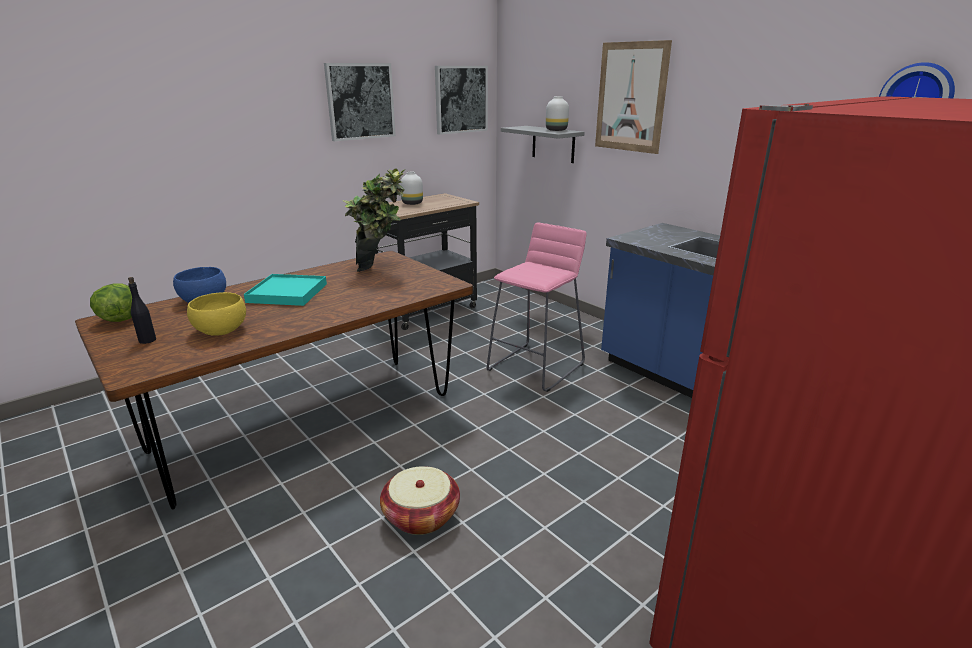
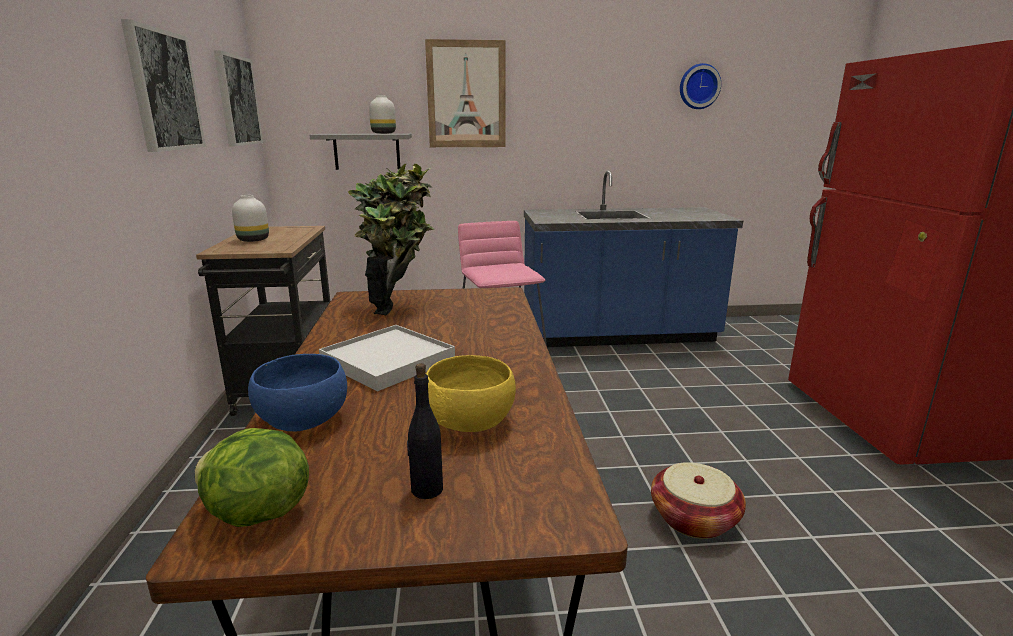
camera: 55 degrees left, 5 degrees down
(287, 293) = (387, 361): turquoise tray -> white tray

